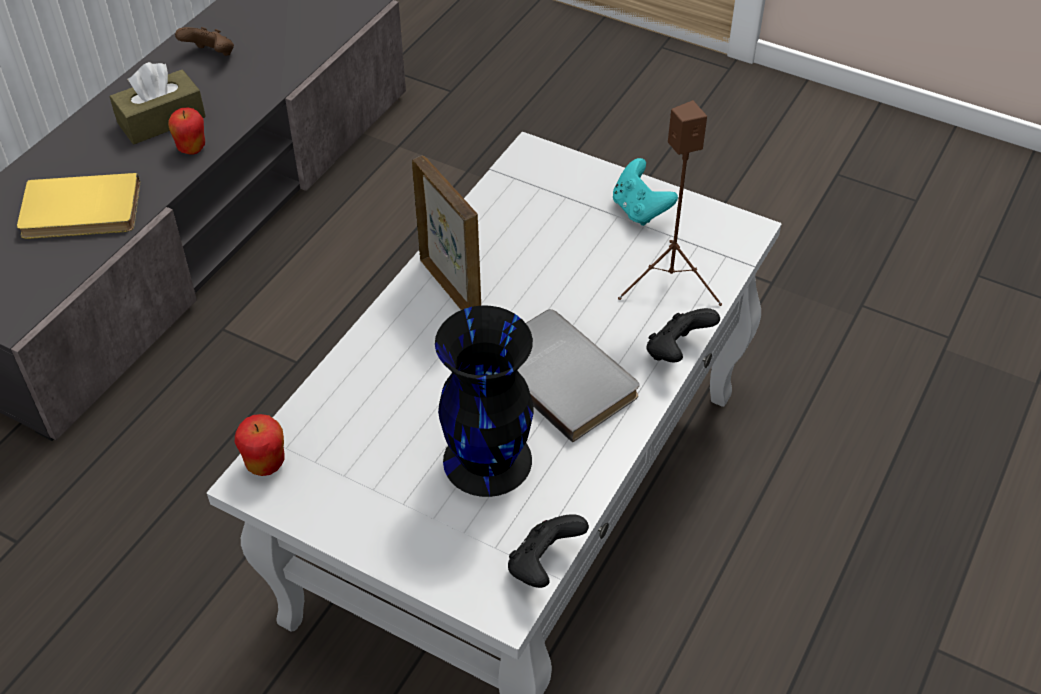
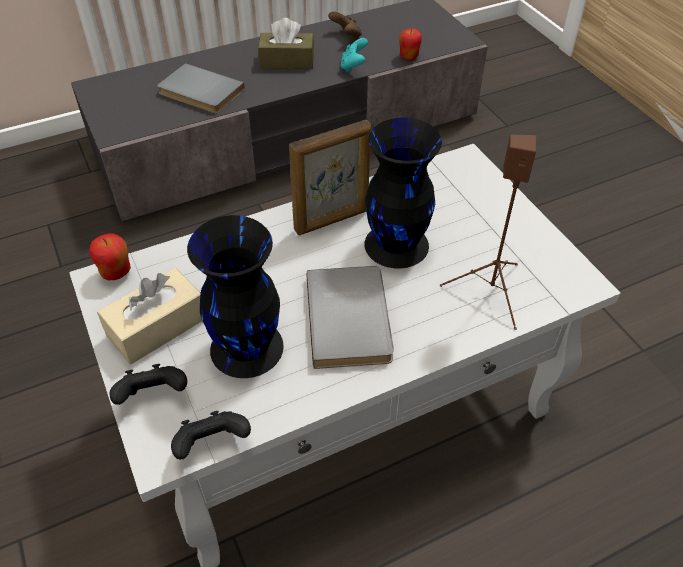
camera: 35 degrees right, 0 degrees up
(81, 213) = (199, 93): yellow book -> grey book
(192, 148) = (289, 83): apple -> apple (409, 57)
(373, 492) = (157, 327): none -> beige tissue box
(451, 286) = (332, 220): picture frame -> picture frame turned 60 degrees clockwise
(541, 278) = (398, 244): none -> black vase
(640, 210) = (512, 231): turquoise game controller -> turquoise game controller (353, 66)
(677, 351) = (450, 346): black game controller -> black game controller (154, 396)

